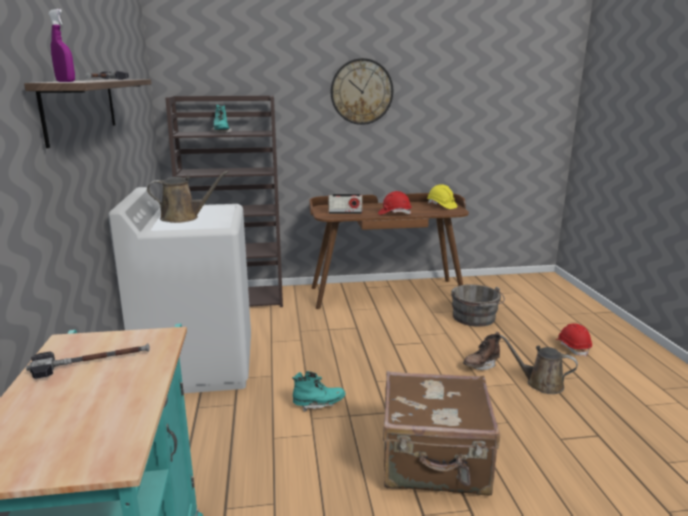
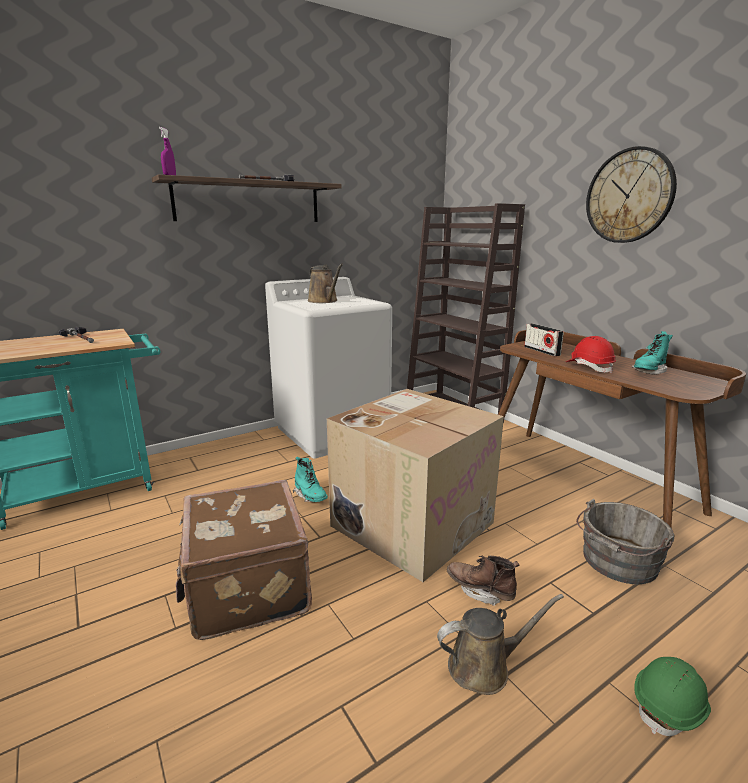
camera: 65 degrees right, 0 degrees up
(221, 133) = (464, 243): turquoise boot -> turquoise boot (649, 371)
(395, 367) = (412, 523): none -> cardboard box
(441, 206) = (693, 382): yellow hard hat -> none
(541, 383) = (484, 666): brown watering can -> brown watering can turned 75 degrees clockwise
(572, 347) = (670, 707): red hard hat -> green hard hat

